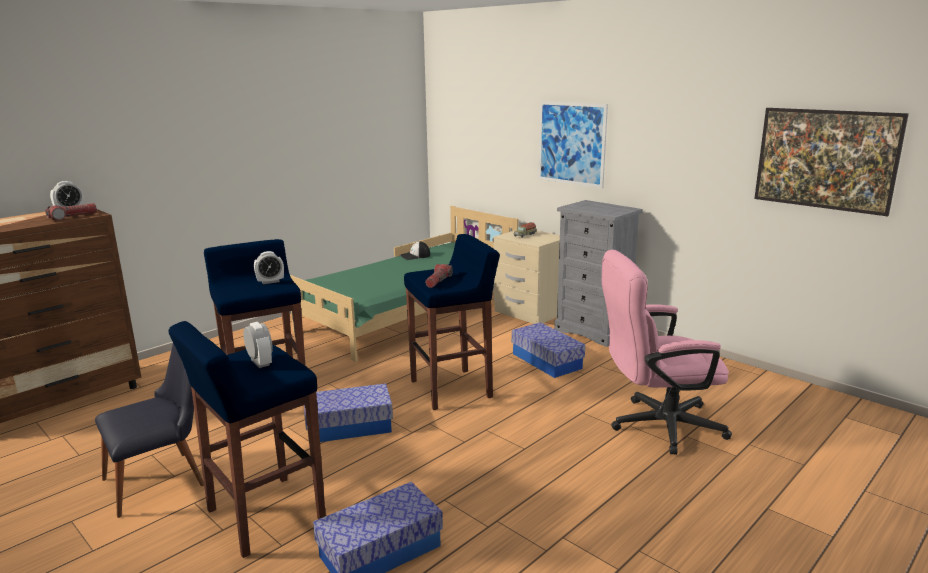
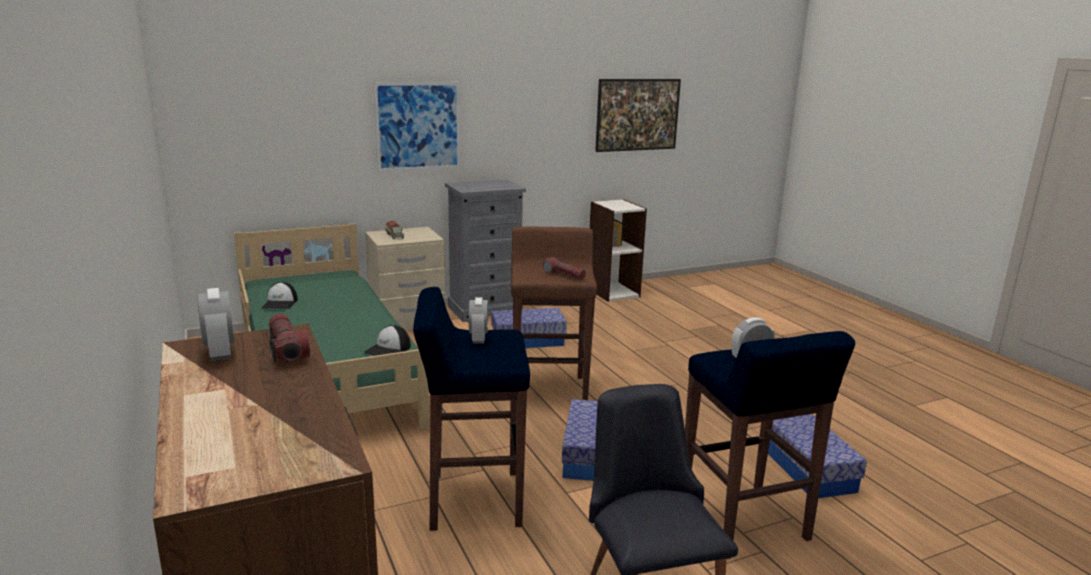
camera: 70 degrees left, 0 degrees up
(360, 295) = (388, 349): none -> cap
(452, 389) = (549, 390): blue stool -> brown stool
(656, 426) = (669, 334): pink office chair -> none
(739, 375) = (612, 292): none -> bookcase

